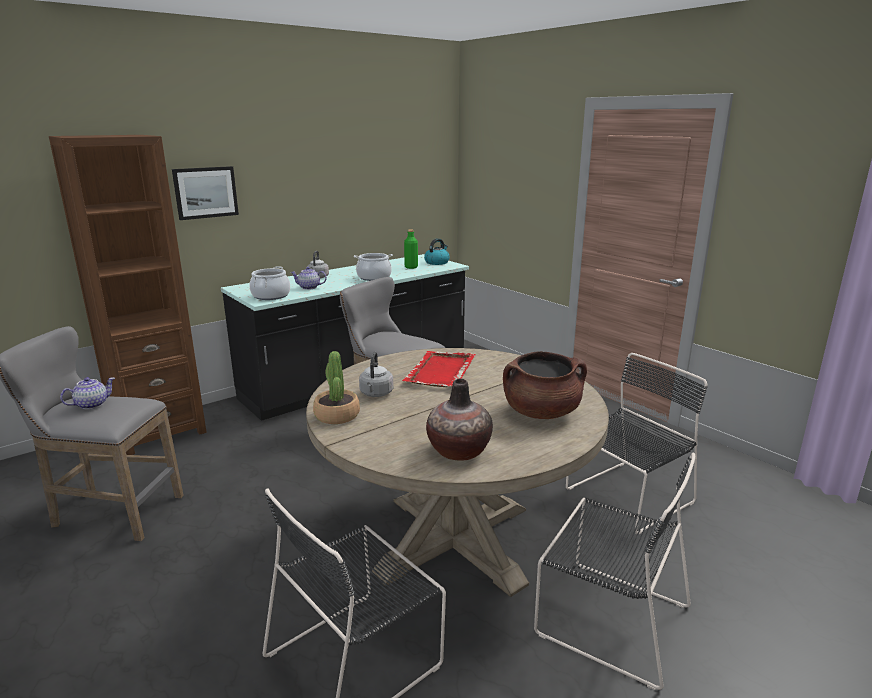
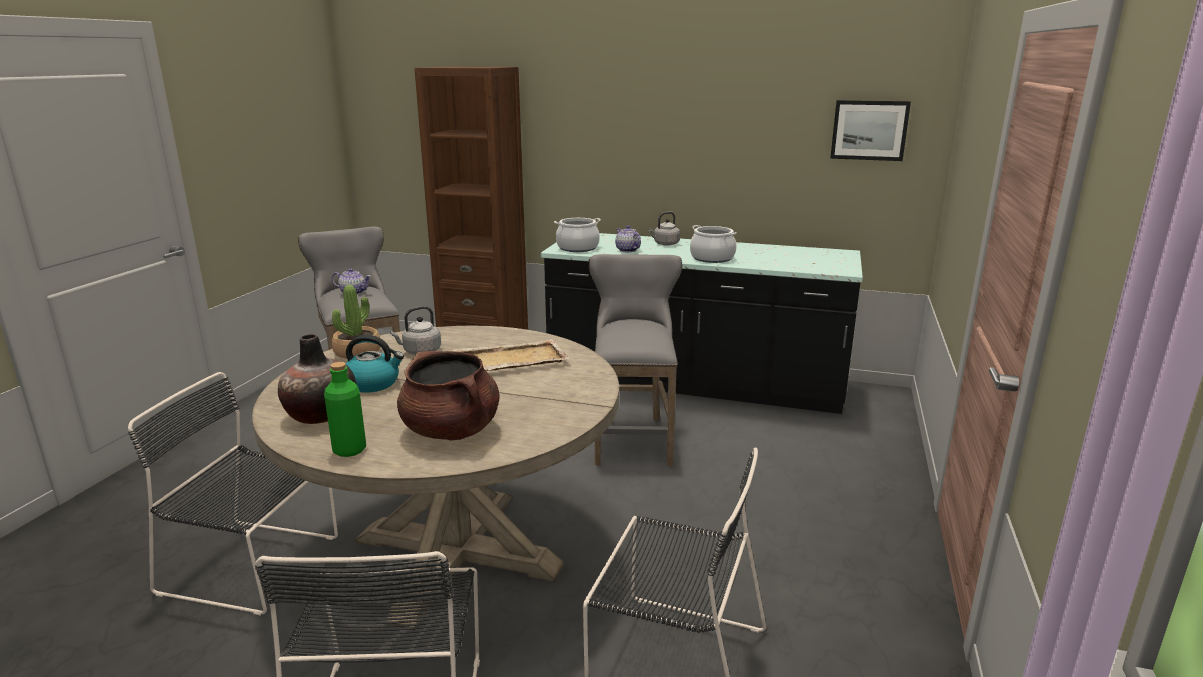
camera: 55 degrees right, 0 degrees up
(205, 192) = (572, 129): picture -> picture (869, 130)
(411, 267) = (787, 259): green bottle -> green bottle (349, 450)
(437, 262) = (836, 262): kettle -> kettle (373, 383)
(440, 372) = (508, 360): red tray -> beige tray

